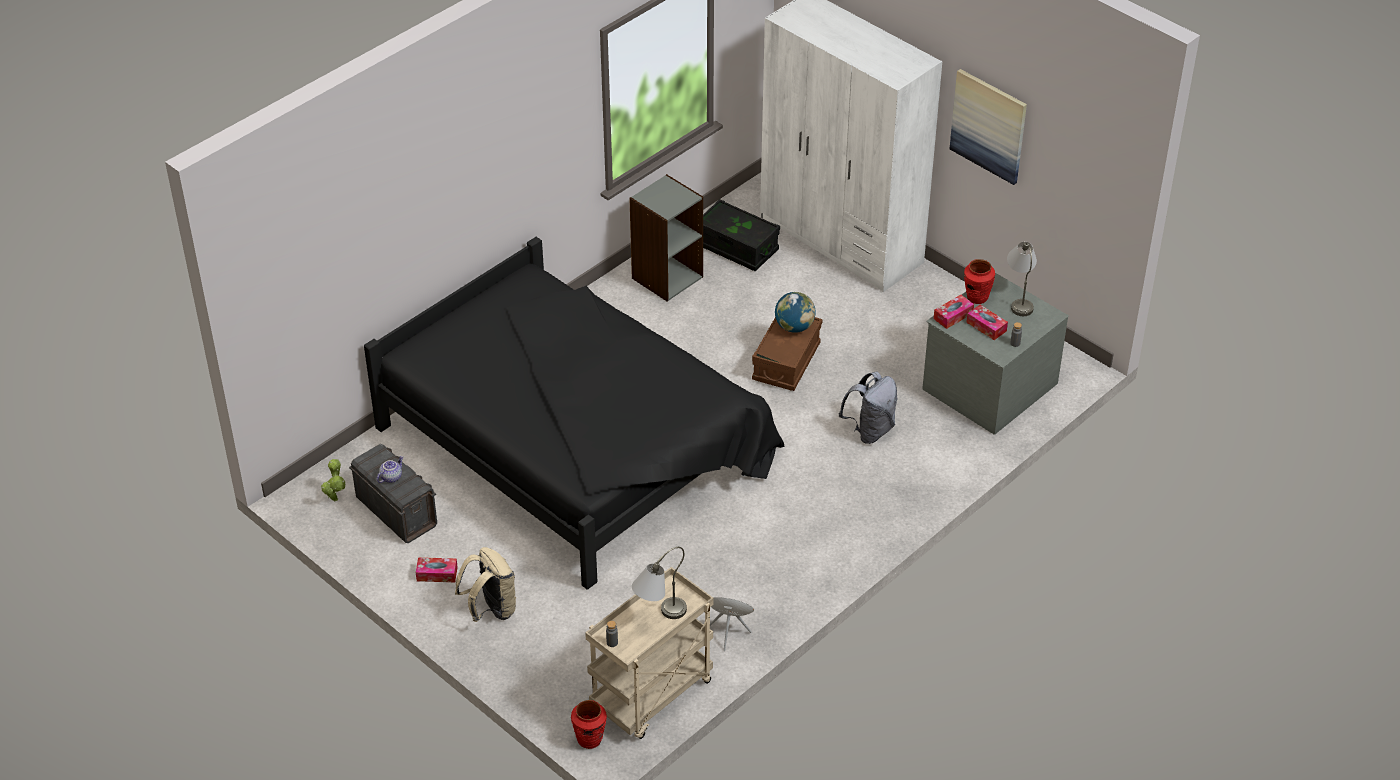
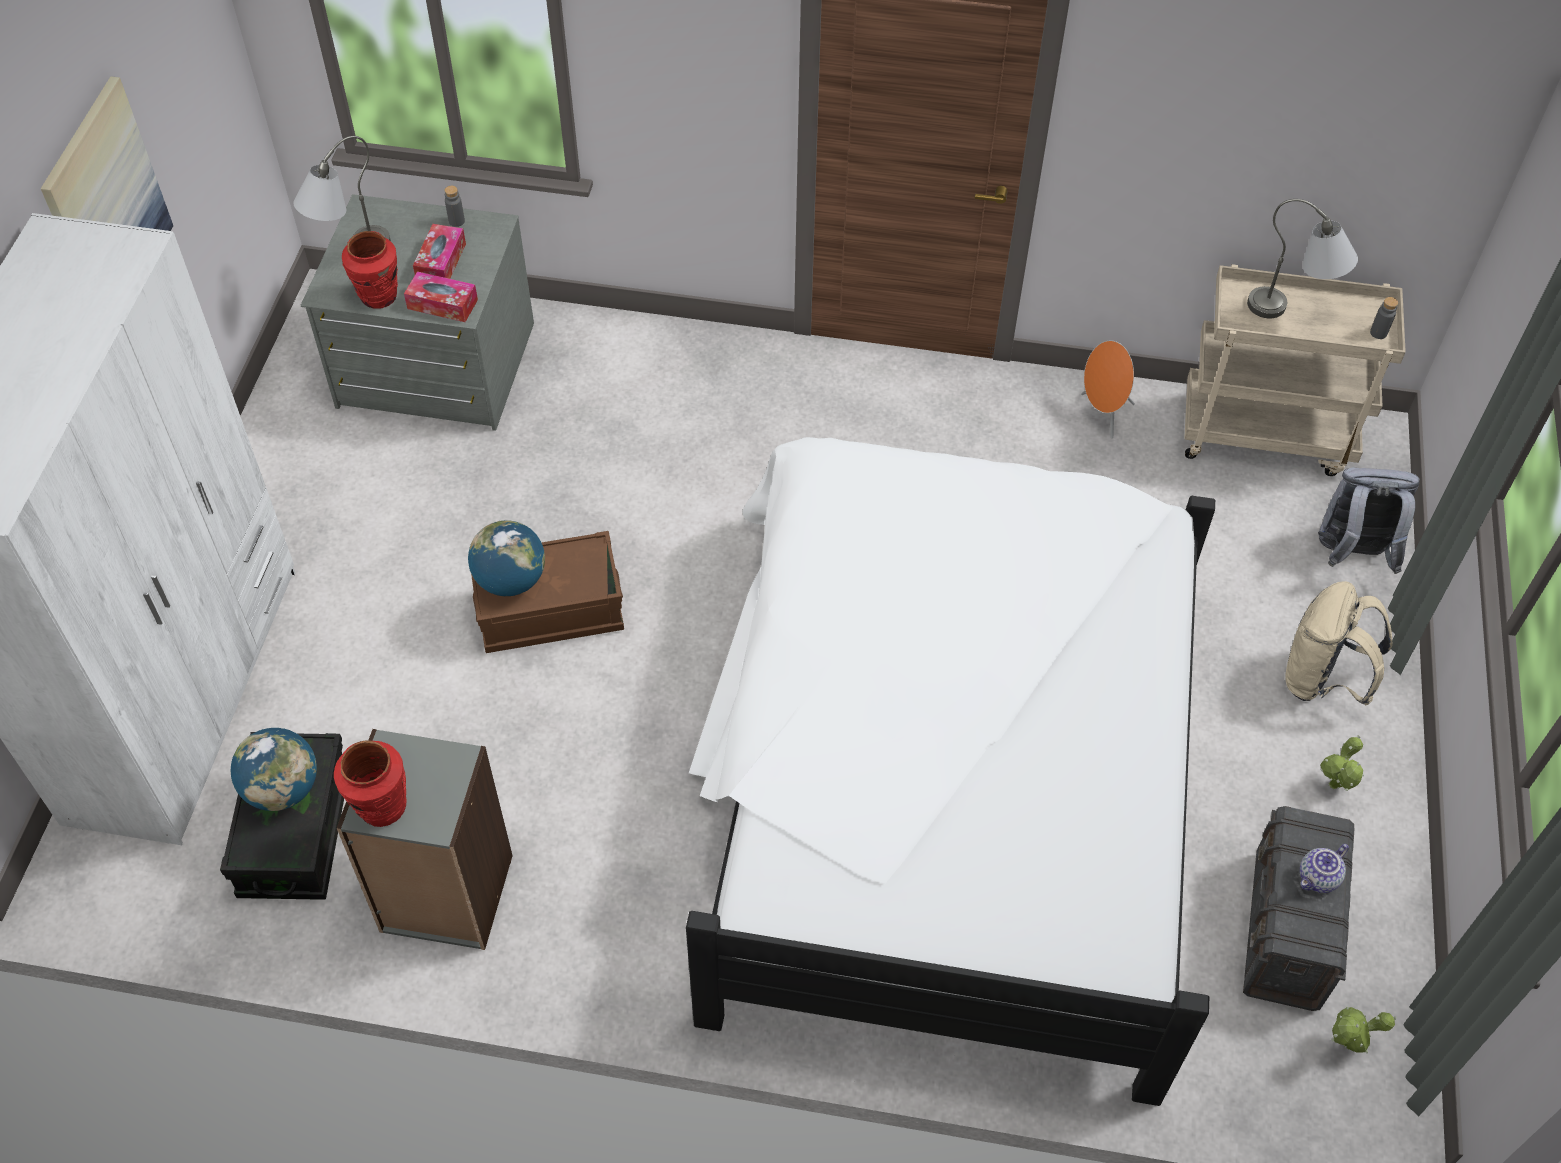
camera: 125 degrees left, 10 degrees up
(391, 477) = (1318, 879): teapot -> teapot turned 45 degrees counterclockwise
(437, 574) = (1333, 788): tissue box -> potted plant
(577, 445) = (940, 774): black bed -> white bed
(589, 739) = (1383, 457): red vase -> red vase (382, 807)
(743, 226) = (283, 789): none -> globe
(870, 430) = (625, 447): grey backpack -> grey backpack (1351, 553)

